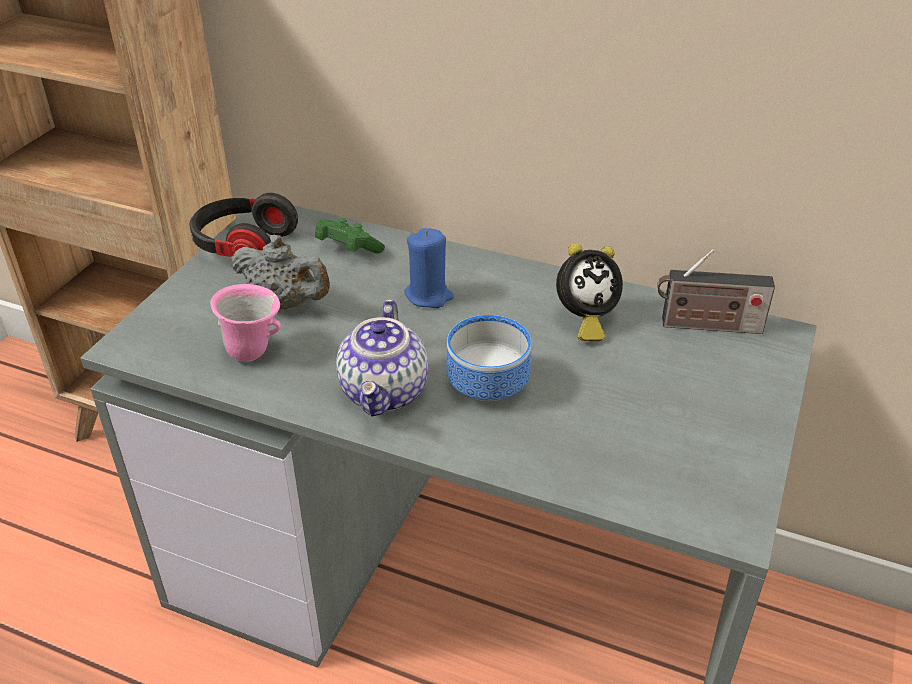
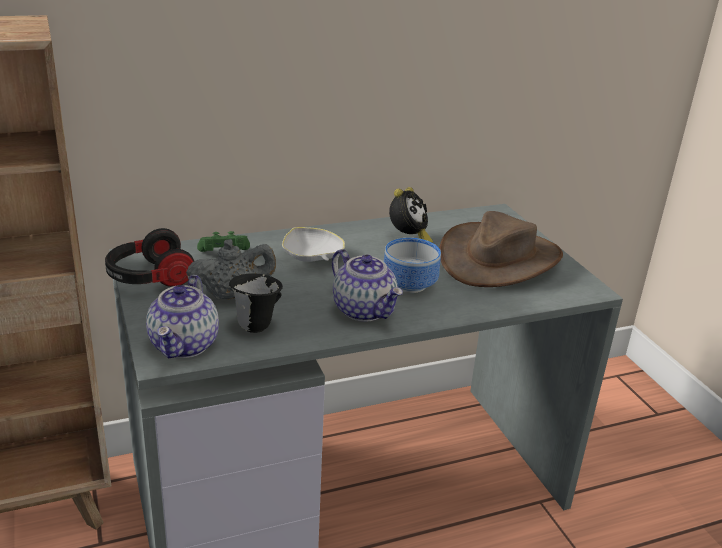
camera: 45 degrees left, 10 degrees down
(164, 340) = (185, 345): none -> teapot
(253, 352) = (256, 326): pink mug -> black mug
(429, 296) = (312, 258): blue candle -> white bowl
(667, 406) = (499, 258): none -> brown hat
(706, 326) = (464, 220): radio -> none

